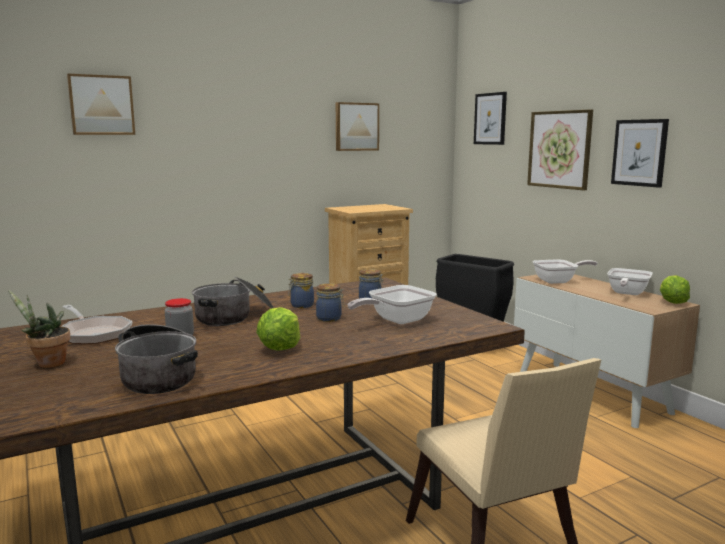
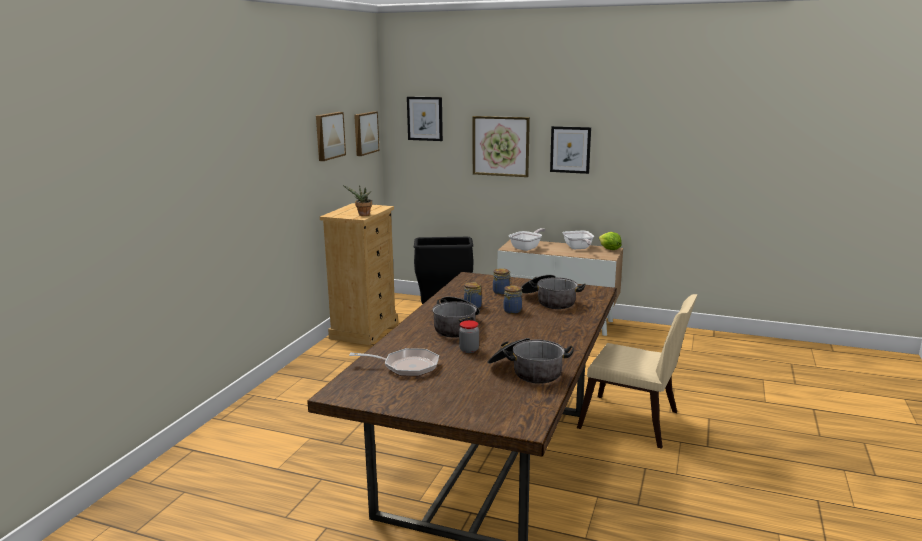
camera: 40 degrees left, 5 degrees up
(47, 363) = (445, 391): potted plant -> potted plant (363, 215)
(101, 105) = (165, 151): picture -> picture (365, 133)
(280, 347) = (539, 336): lettuce -> none
(396, 321) = (549, 301): frying pan -> cooking pot

